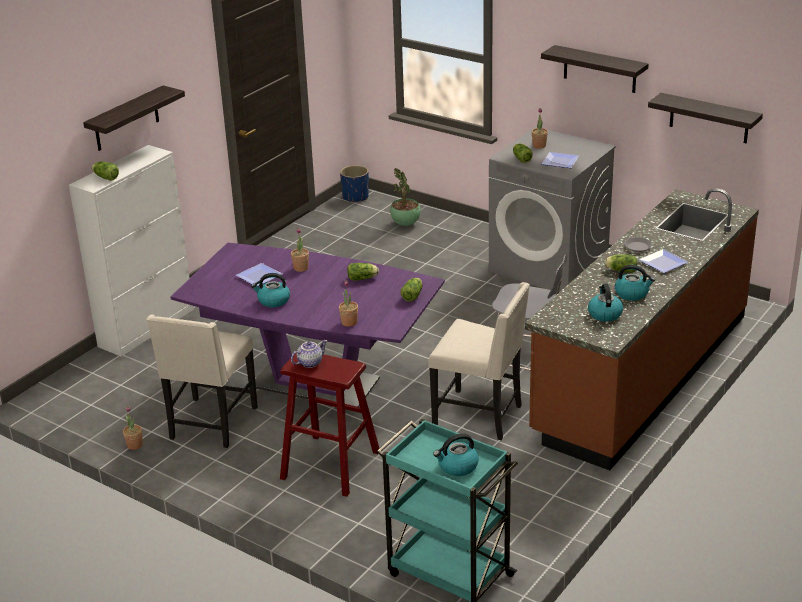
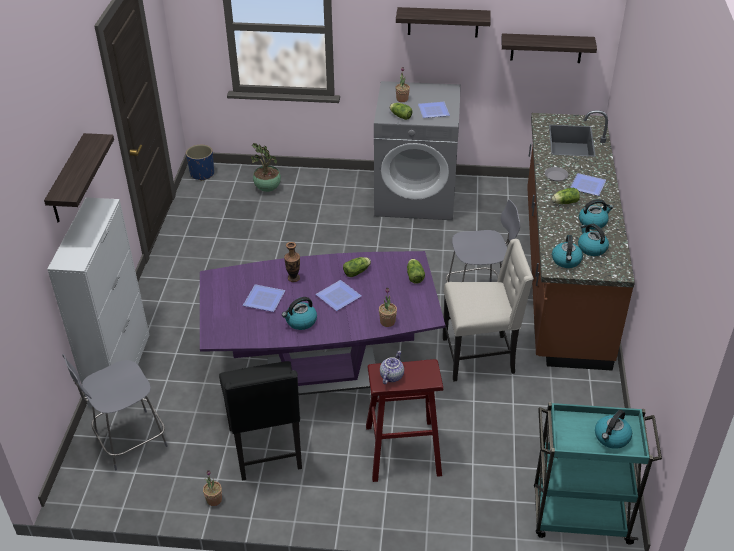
camera: 30 degrees left, 10 degrees up
(105, 177) = (78, 248): lettuce -> none
(106, 381) = (128, 441): none -> grey stool
(212, 424) = (267, 450): beige chair -> black chair
(301, 268) = (293, 278): potted plant -> vase
(327, 292) = (340, 297): none -> plate
(565, 317) = (566, 261): none -> kettle

